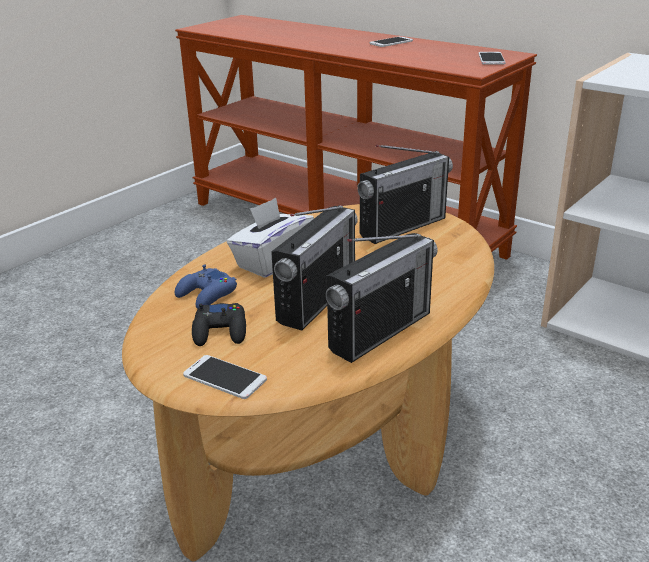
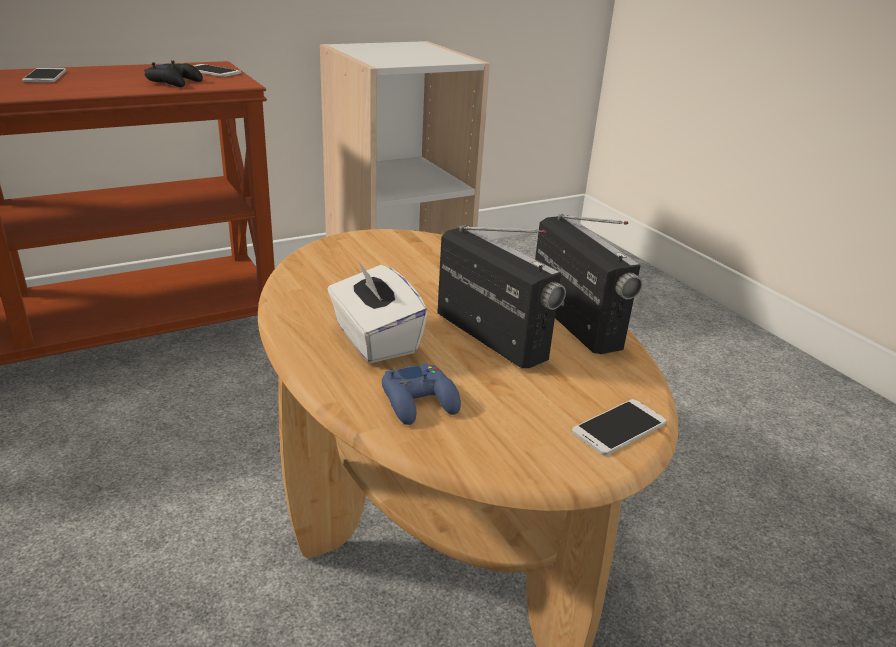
camera: 70 degrees left, 0 degrees up
(221, 331) = (517, 409): black game controller -> black game controller (175, 82)
(403, 227) = (372, 254): radio -> none

